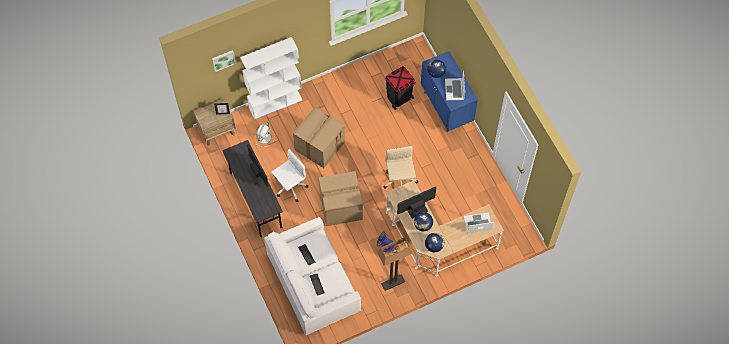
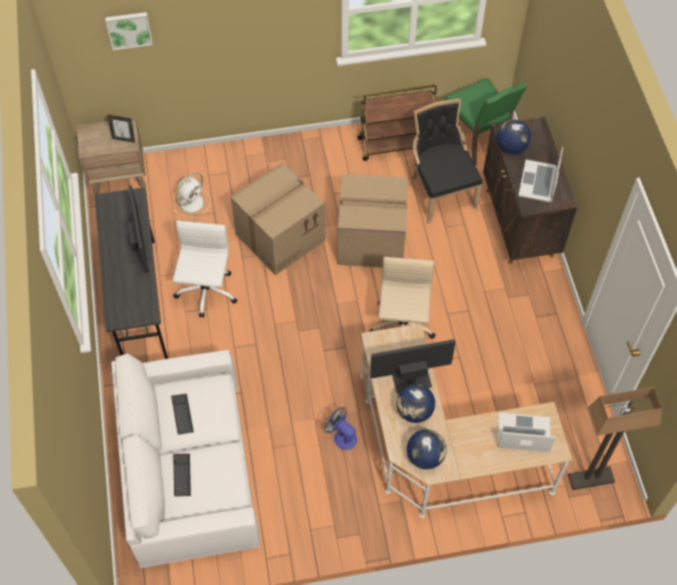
camera: 15 degrees right, 5 degrees down
(275, 103) = (230, 154): white bookcase -> none
(290, 187) = (206, 293): white office chair -> white office chair turned 60 degrees counterclockwise
(340, 207) = (283, 347): cardboard box -> cardboard box (370, 240)
(367, 75) = (396, 144): none -> brown cart
(393, 283) = (336, 509): floor lamp -> floor lamp (590, 479)
(399, 98) = (440, 191): black trash can -> black chair
(411, 62) = (477, 139): none -> green chair
(446, 107) = (519, 223): blue cabinet -> brown cabinet

